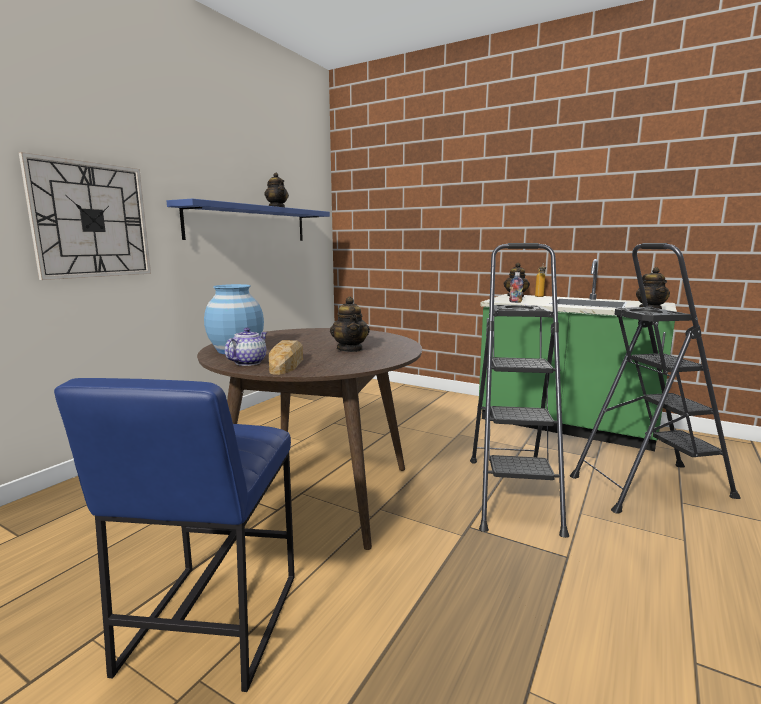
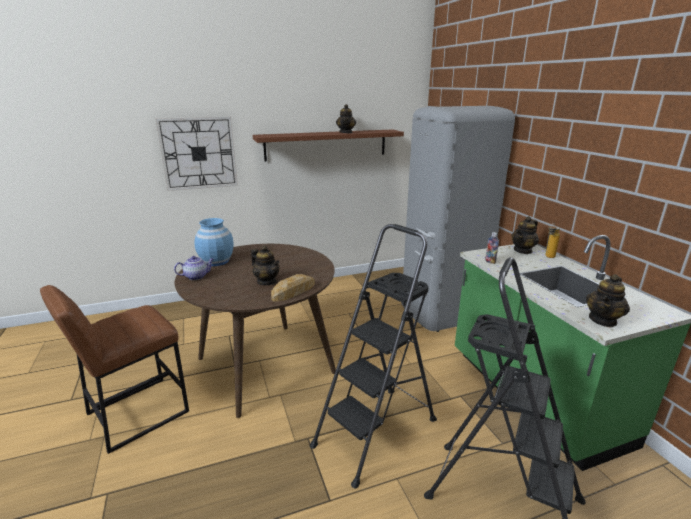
camera: 40 degrees right, 10 degrees up
(211, 623) = (136, 413): blue chair -> brown chair
(249, 224) = (326, 144): blue shelf -> brown shelf
(287, 364) = (208, 285): bread -> bread (293, 291)
(350, 349) = (267, 281): teapot -> teapot turned 75 degrees counterclockwise
(415, 398) = (438, 313): none -> grey fridge

